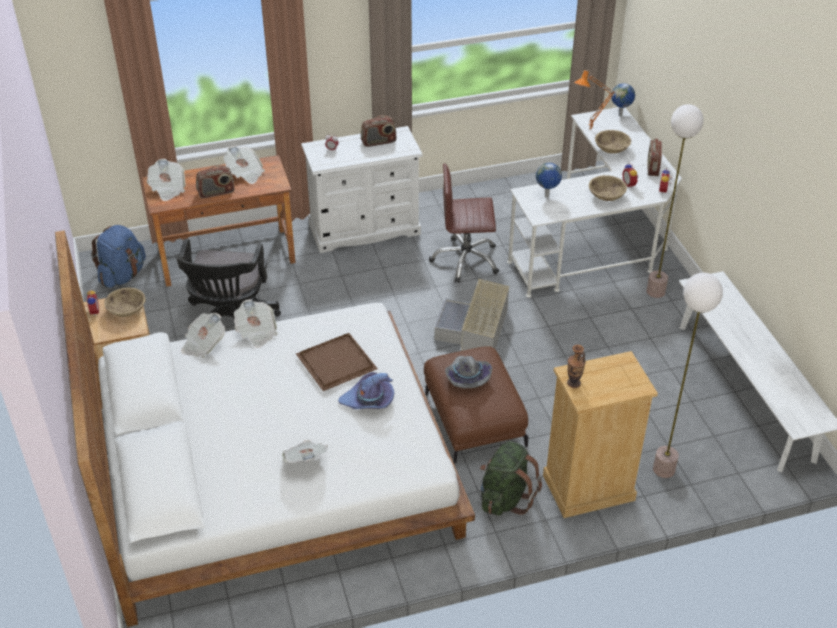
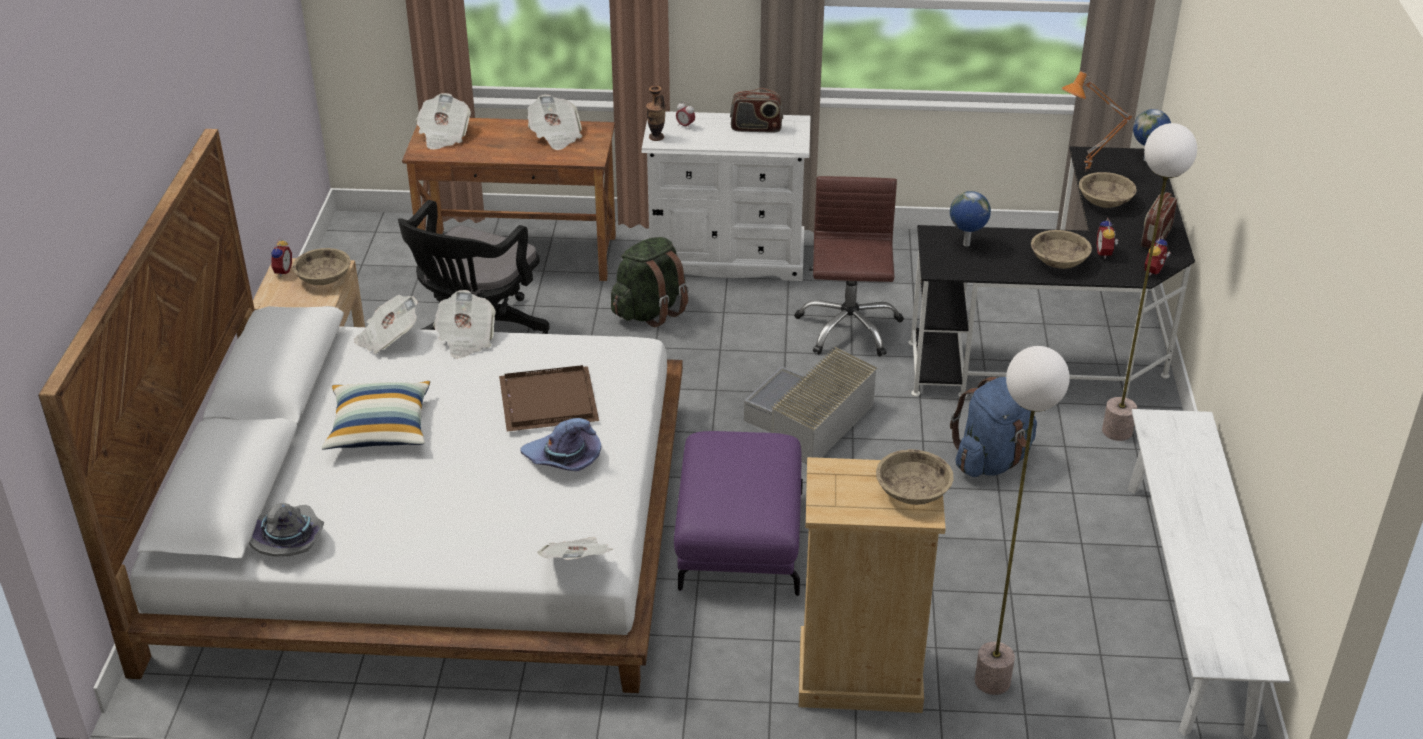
camera: 20 degrees right, 5 degrees down
(123, 275) = (374, 249): blue backpack -> blue backpack (992, 460)
(216, 192) = (503, 151): radio -> none
(236, 410) = (379, 428): none -> pillow
(305, 460) = (430, 512): newspaper -> newspaper (577, 563)
(465, 260) = (848, 328): brown office chair -> brown office chair turned 75 degrees clockwise
(467, 377) = (729, 466): grey hat -> grey hat (289, 540)
(473, 420) = (739, 540): brown ottoman -> purple ottoman
(505, 498) = (727, 656): green backpack -> green backpack (650, 311)
(573, 383) = (823, 484): vase -> vase (656, 137)
(597, 240) = (1062, 342): white desk -> black desk
(627, 374) = (913, 492): none -> beige bowl

